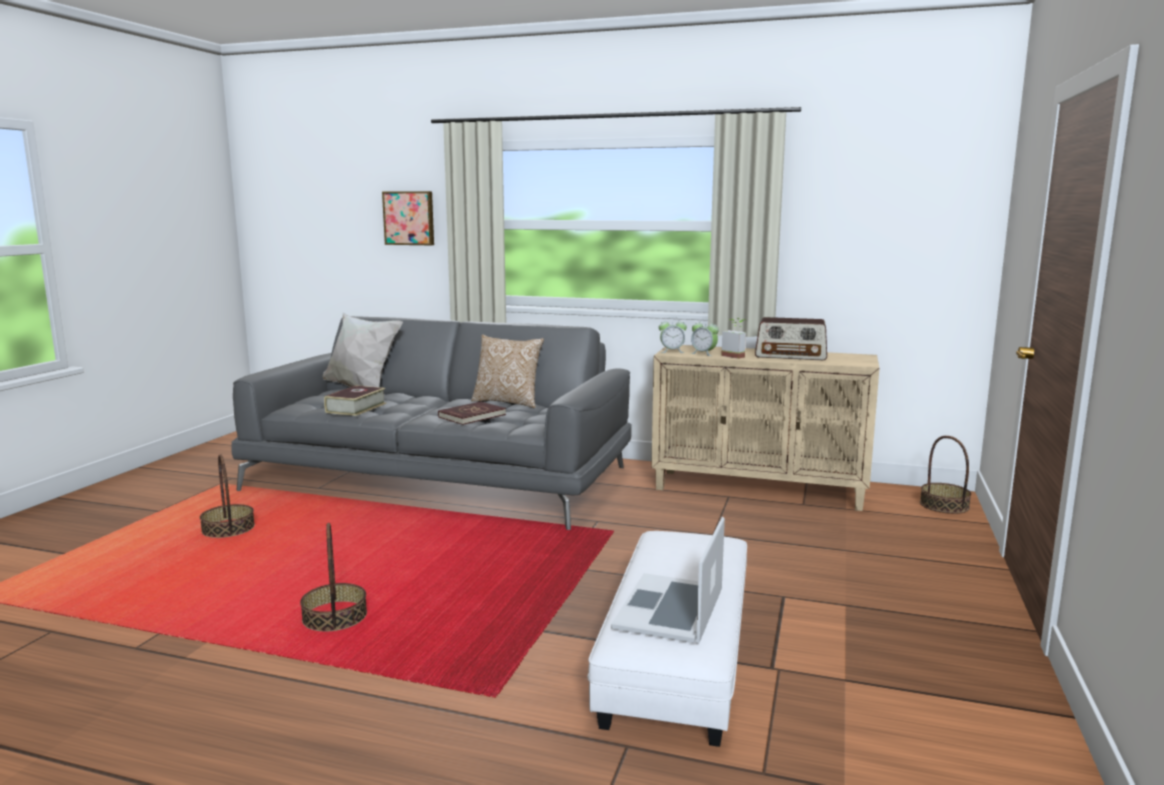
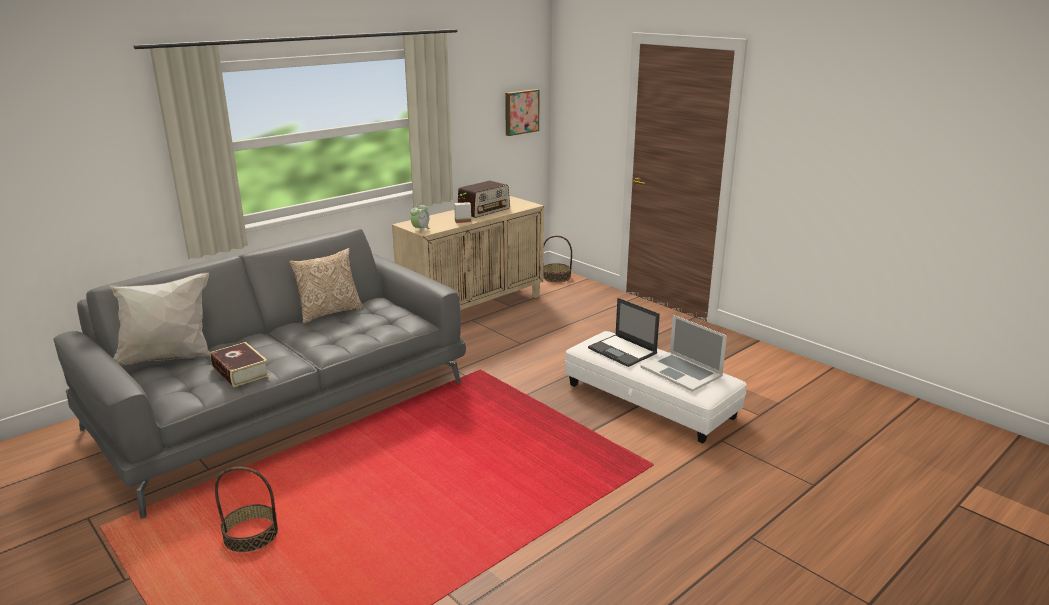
camera: 60 degrees left, 10 degrees up
(335, 617) = (501, 503): basket -> none
(409, 218) = (104, 158): picture -> picture (520, 112)
(472, 416) = (350, 332): red book -> none
(679, 557) = (623, 351): none -> laptop
(703, 353) = (442, 225): alarm clock -> none

